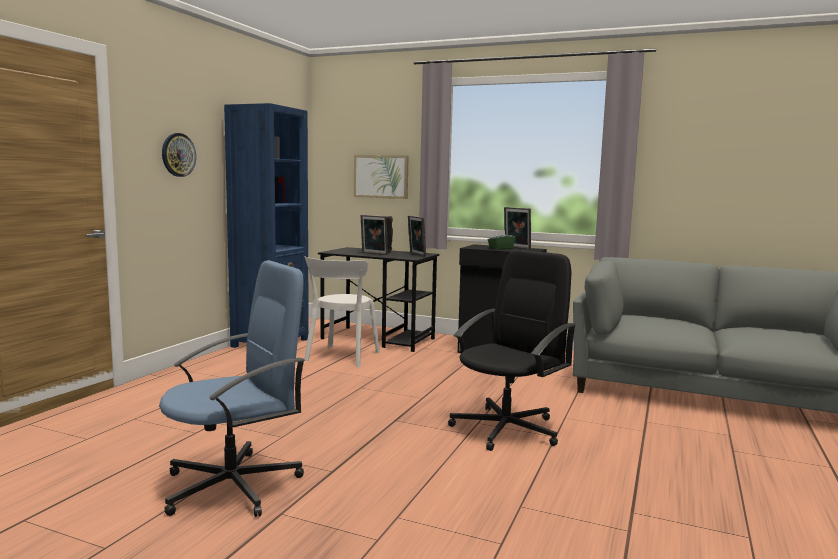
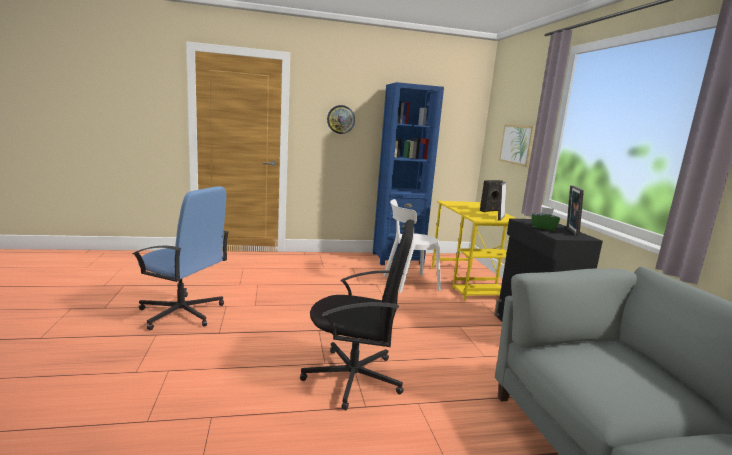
camera: 55 degrees right, 5 degrees up
(373, 253) = (469, 209): picture frame -> none
(379, 339) = (468, 283): black desk -> yellow desk

